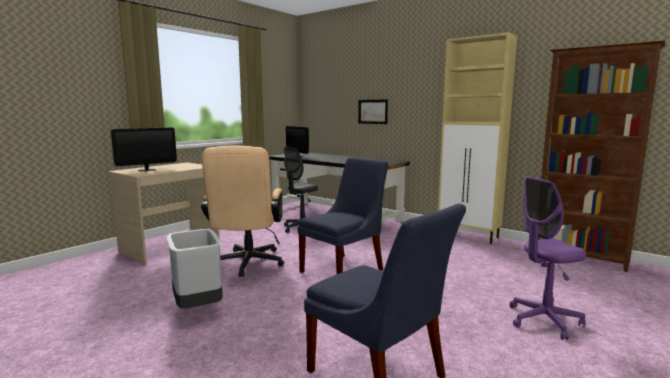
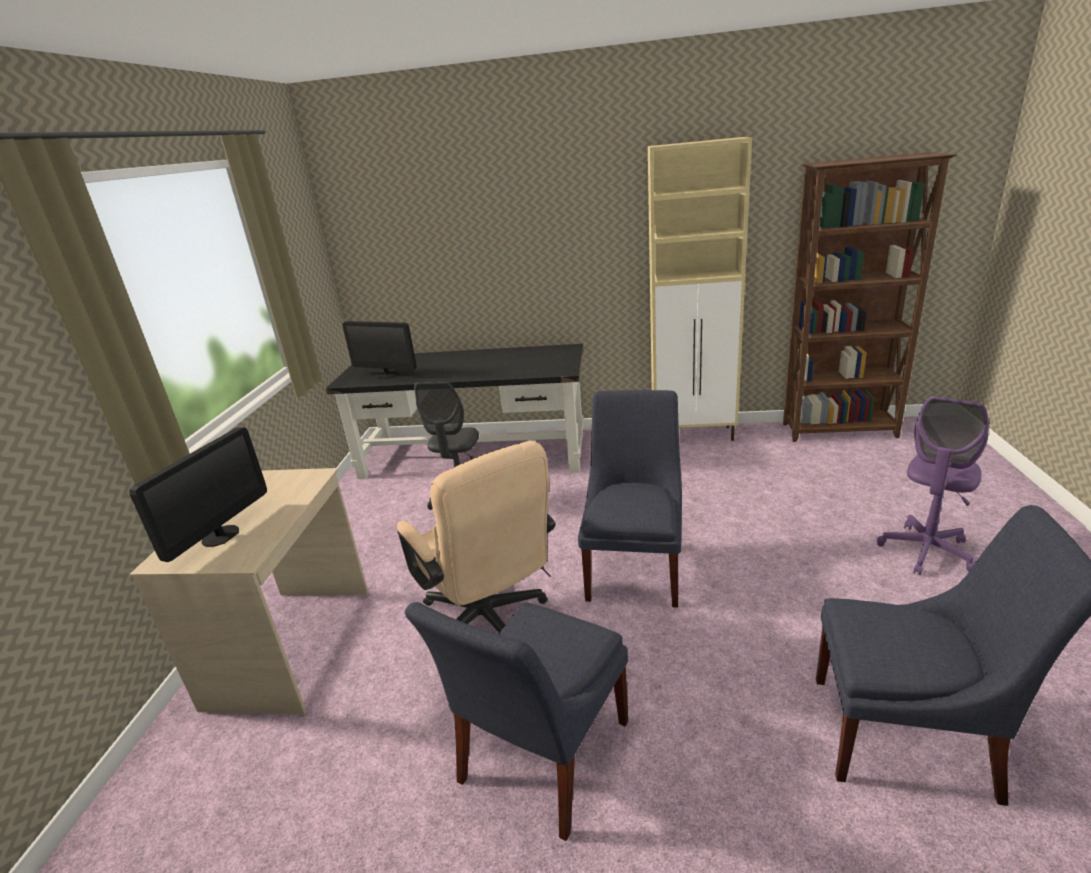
camera: 30 degrees left, 15 degrees up
(197, 306) = (540, 757): grey trash can -> blue chair
(372, 111) = (500, 269): picture -> none

